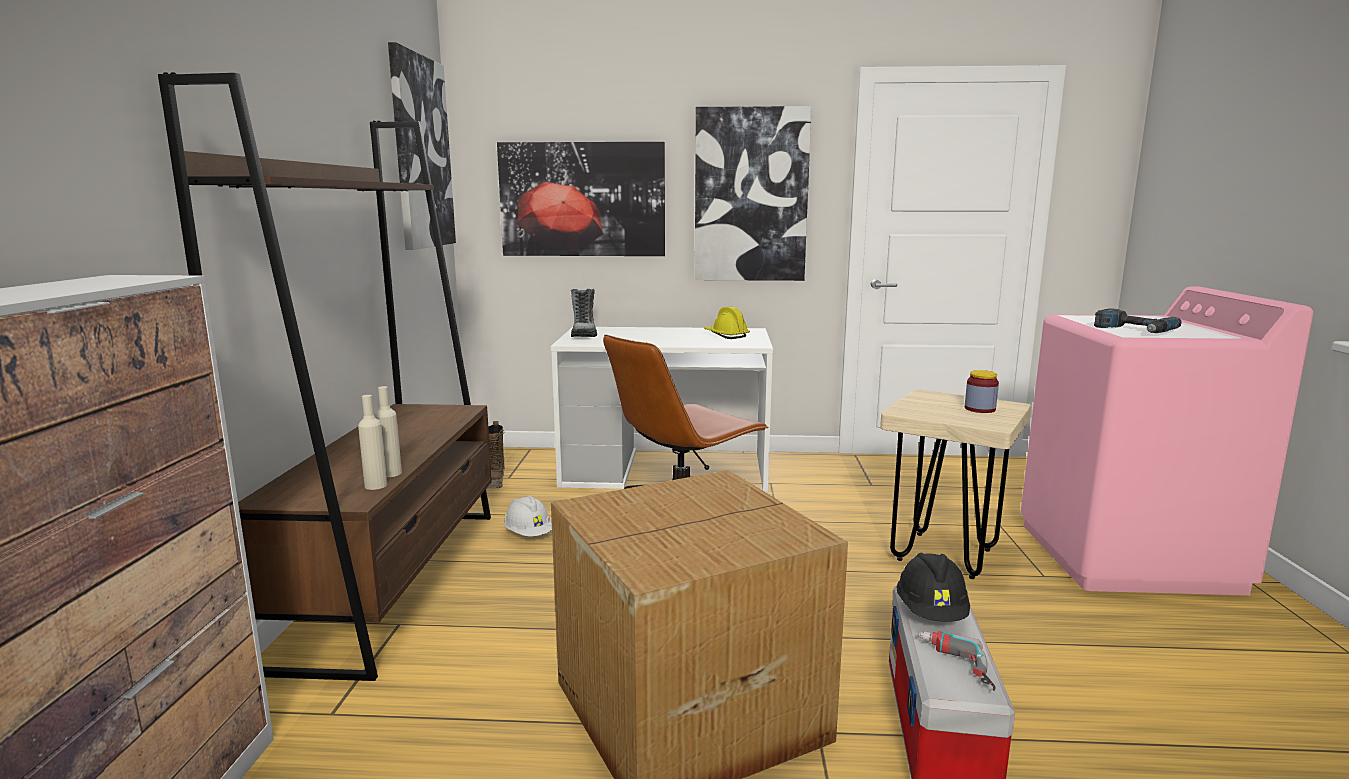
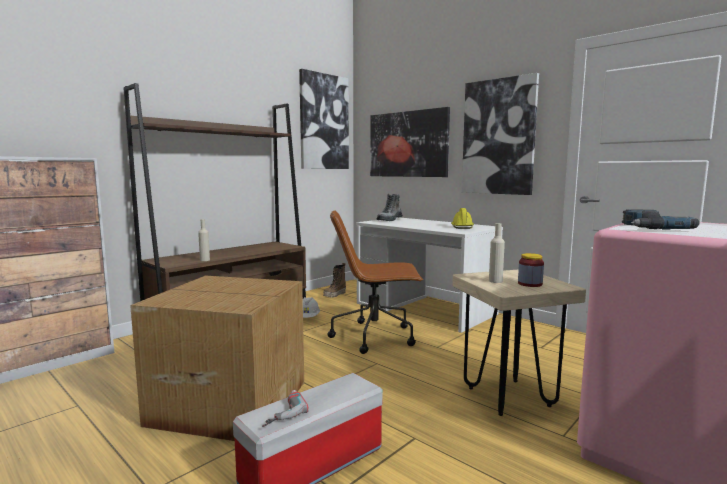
camera: 40 degrees right, 5 degrees down
(376, 485) = (190, 262): beige bottle -> beige bottle (495, 281)
(931, 612) = (333, 389): black hard hat -> none

